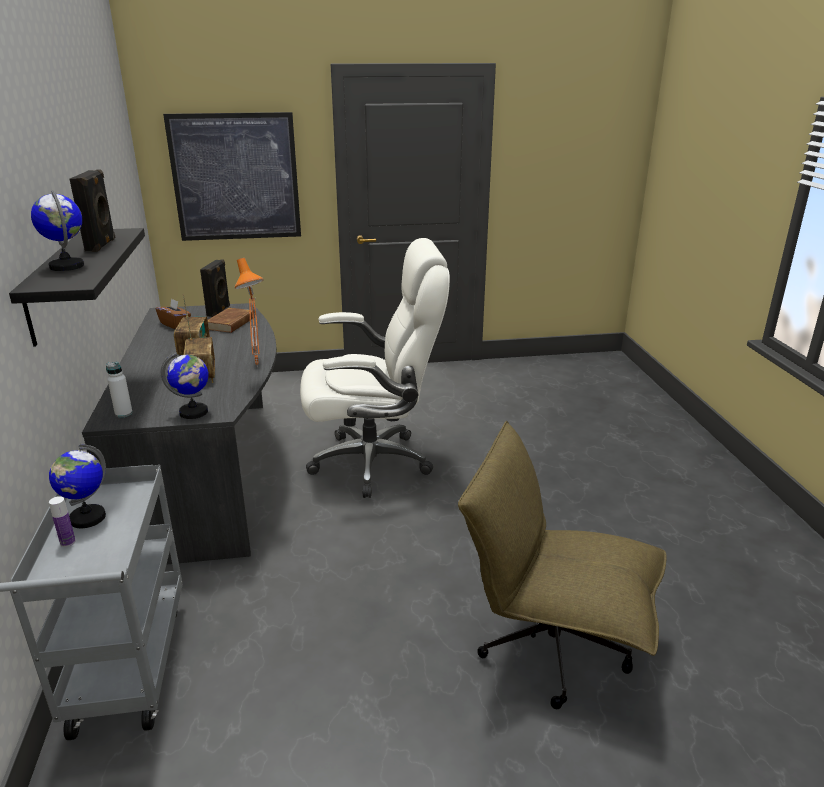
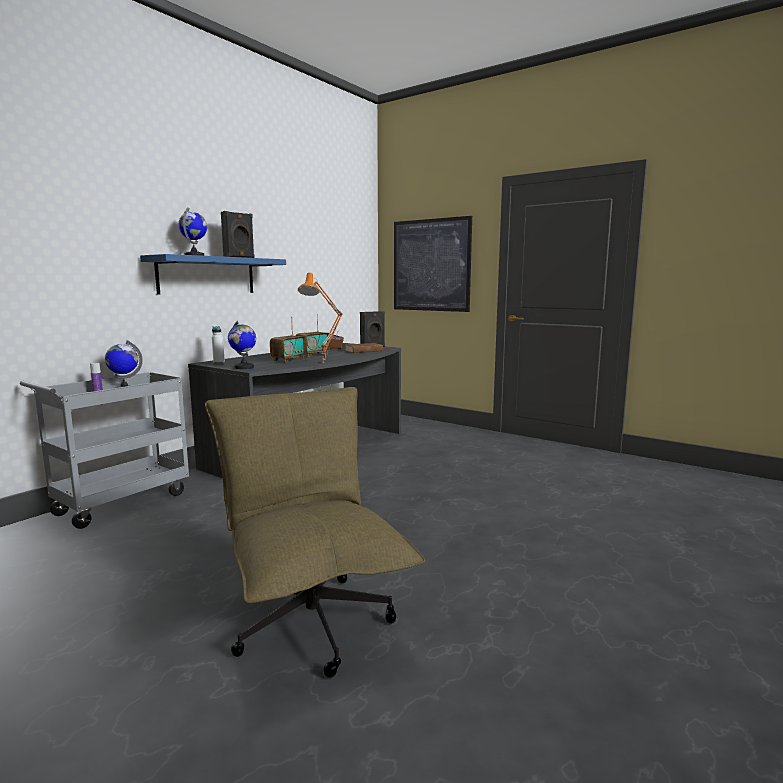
camera: 45 degrees right, 15 degrees down
(56, 285) = (207, 275): black shelf -> blue shelf
(373, 462) = (411, 477): white office chair -> none

